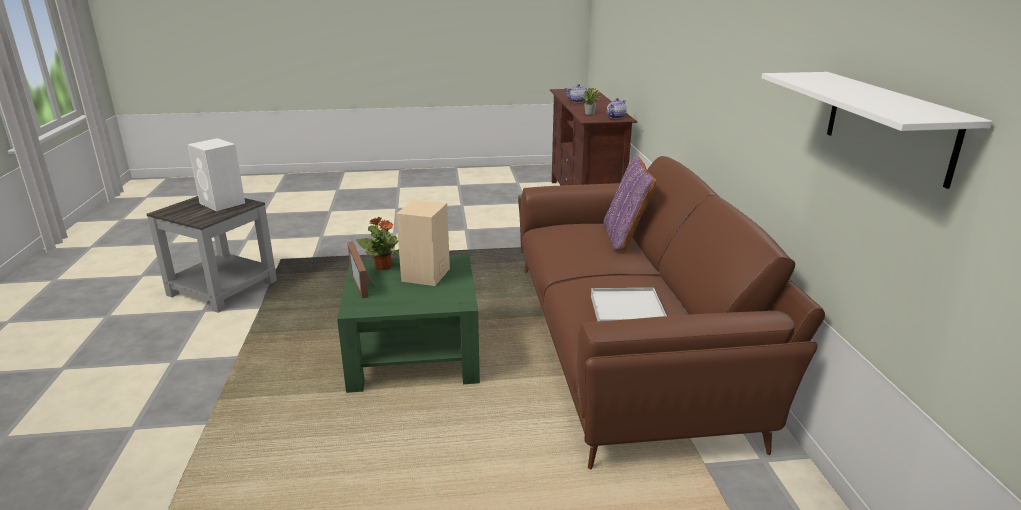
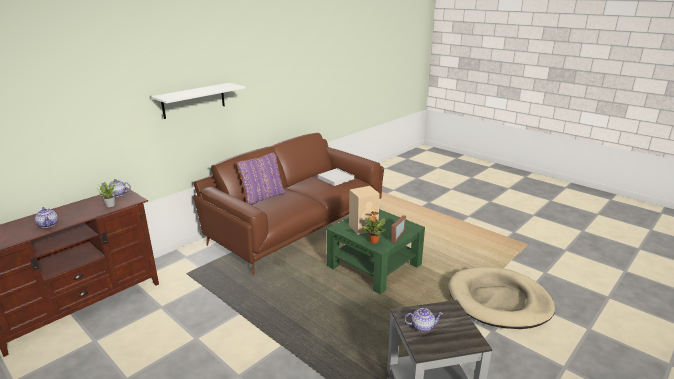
camera: 130 degrees left, 0 degrees up
(175, 404) = (499, 301): none -> beige dog bed
(223, 203) = (422, 326): white speaker -> teapot
(888, 125) = (324, 79): white shelf -> white shelf (194, 100)

